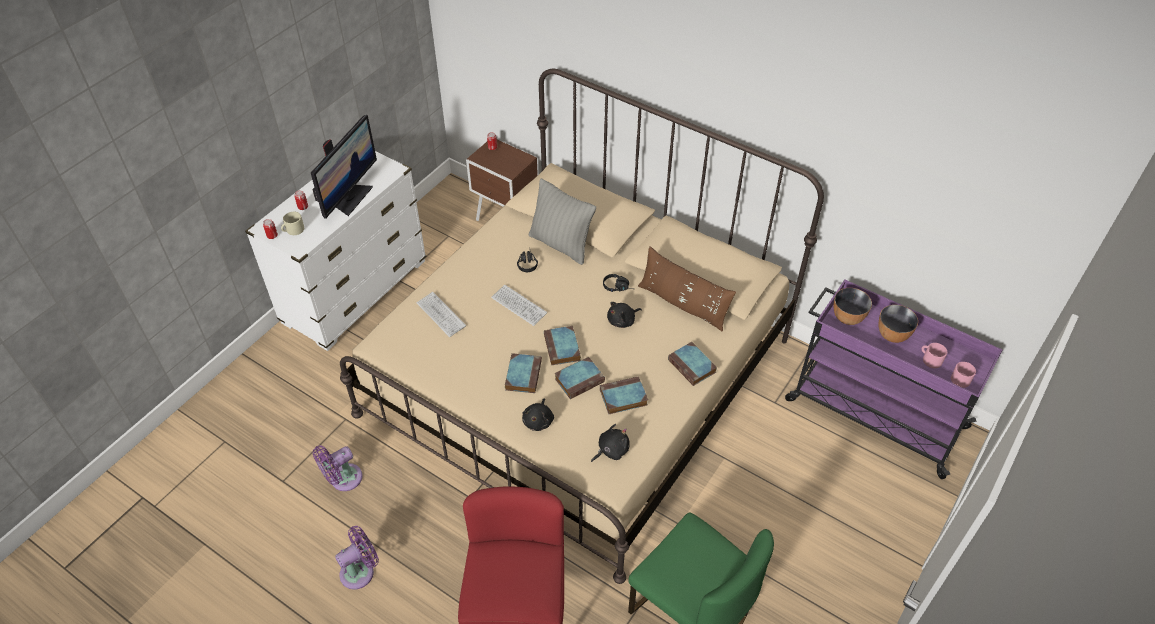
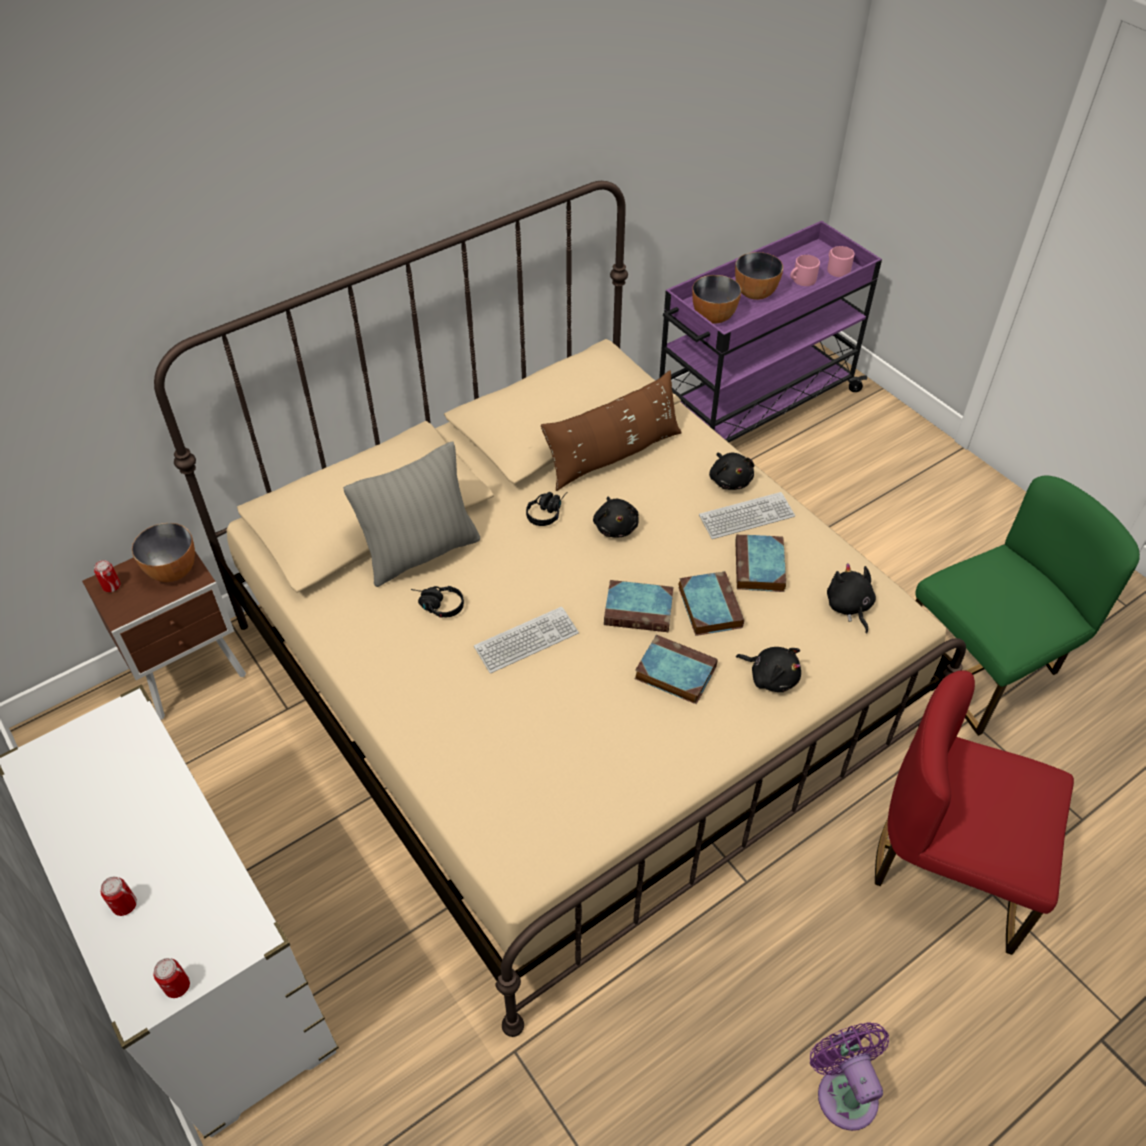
camera: 70 degrees left, 0 degrees up
(293, 230) = (186, 938): beige mug -> none
(343, 479) = (648, 1083): purple fan -> none
(350, 198) = (158, 807): monitor -> none
(441, 315) = (494, 755): keyboard -> keyboard (746, 517)
(511, 163) = (173, 571): none -> bowl
(693, 366) = (730, 480): book -> black plush toy

